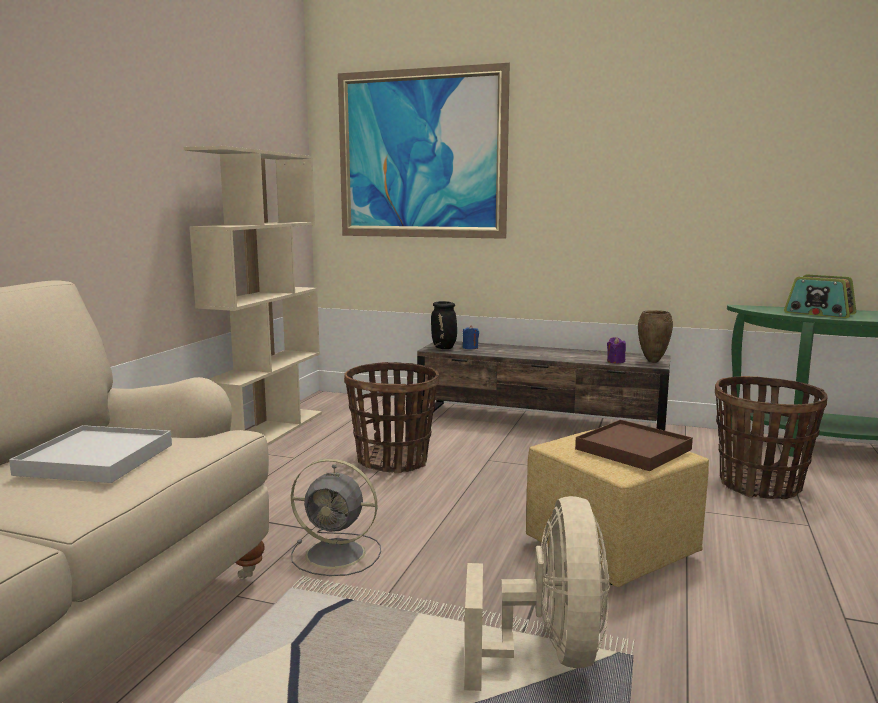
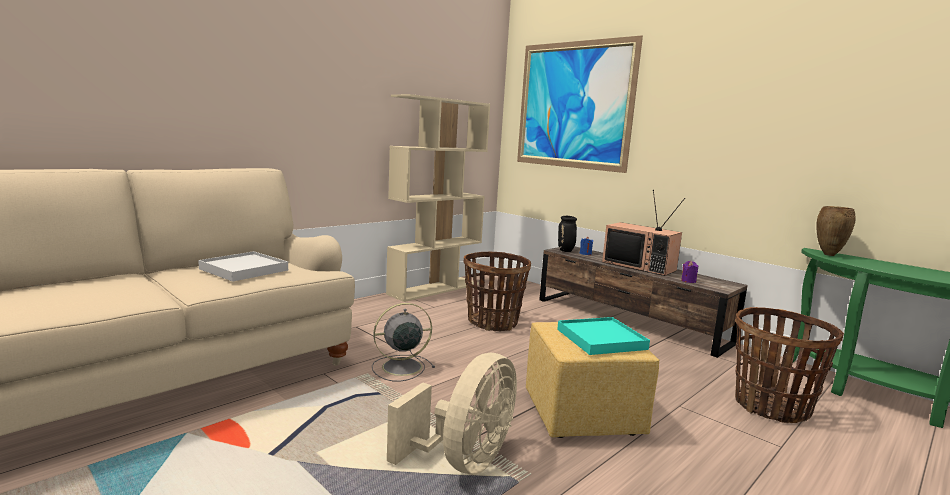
camera: 25 degrees right, 0 degrees up
(338, 554) = (400, 367): grey fan -> grey fan turned 120 degrees clockwise
(547, 353) = (640, 266): none -> television
(633, 449) = (601, 339): brown tray -> turquoise tray
(652, 362) = (720, 286): brown vase -> brown vase (828, 255)
(819, 313) = (884, 266): radio -> none

